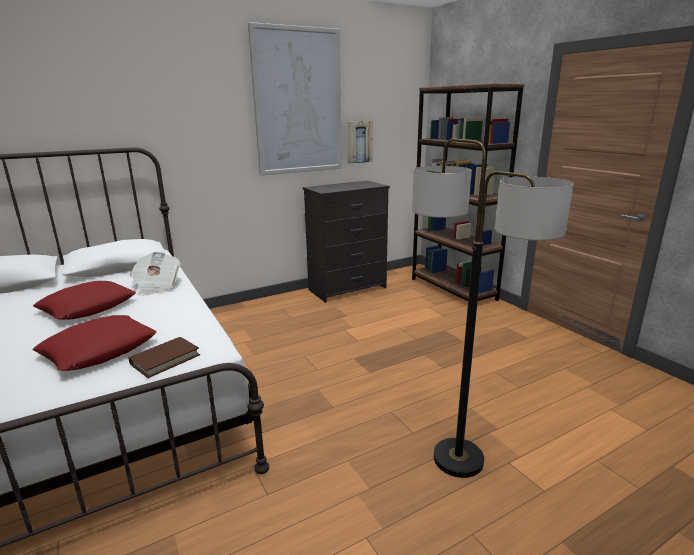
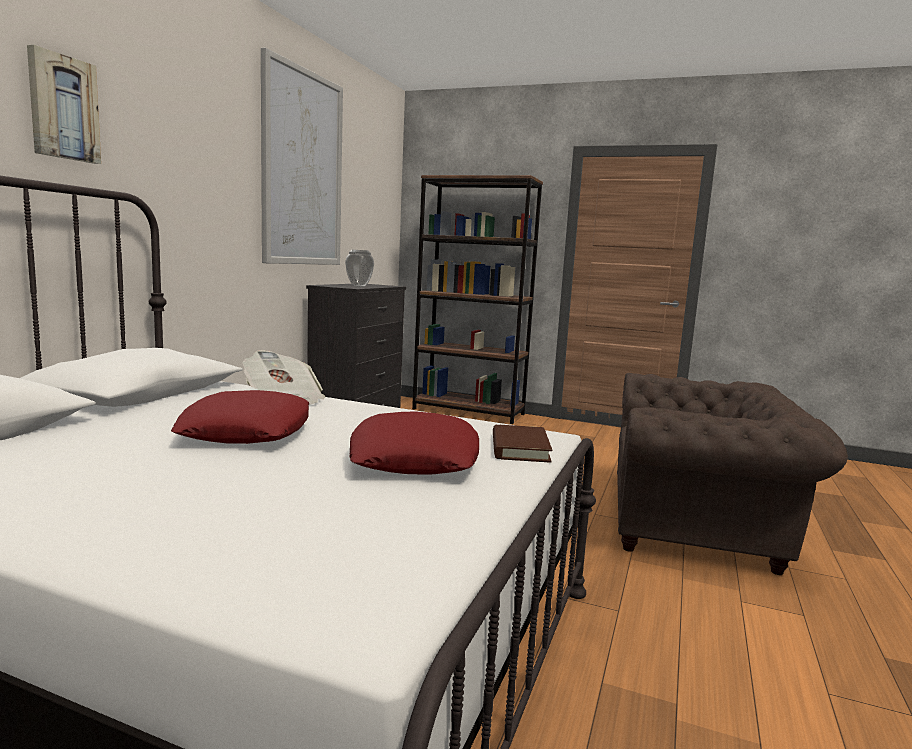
camera: 40 degrees left, 10 degrees down
(342, 187) = (359, 286): none -> vase
(359, 142) = (351, 233): picture -> picture (62, 108)
(458, 459) = (699, 528): floor lamp -> brown armchair

